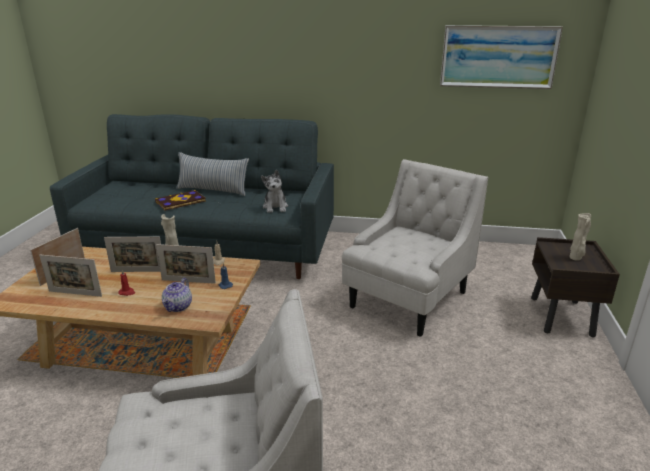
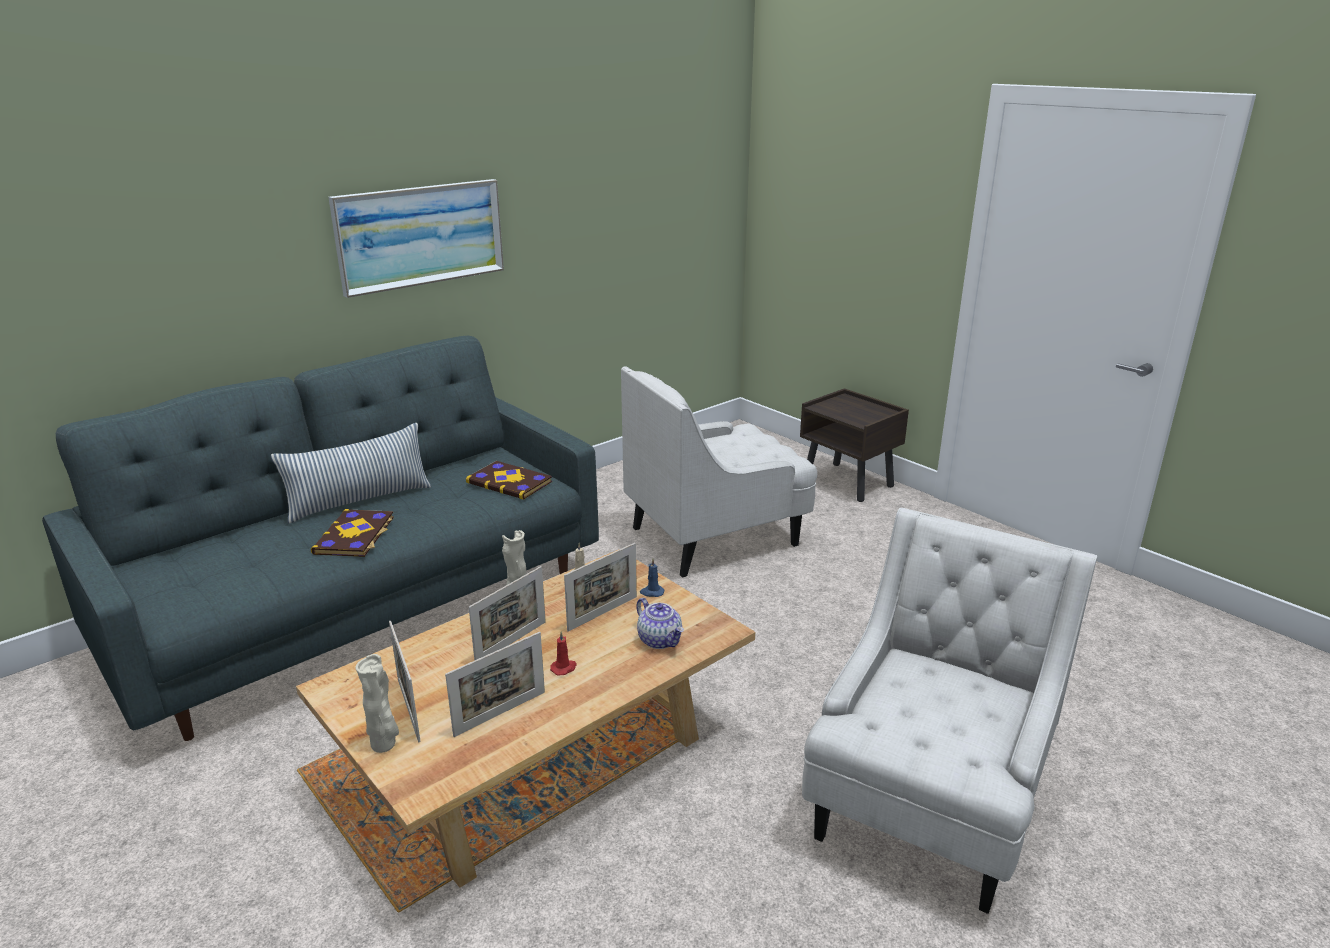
camera: 50 degrees left, 0 degrees up
(275, 207) = (510, 482): plush toy -> book
(408, 300) = (716, 536): white armchair -> white armchair turned 105 degrees counterclockwise
(498, 57) = (662, 196): picture -> picture (420, 235)
(575, 258) = (857, 410): beige vase -> beige vase (385, 745)

